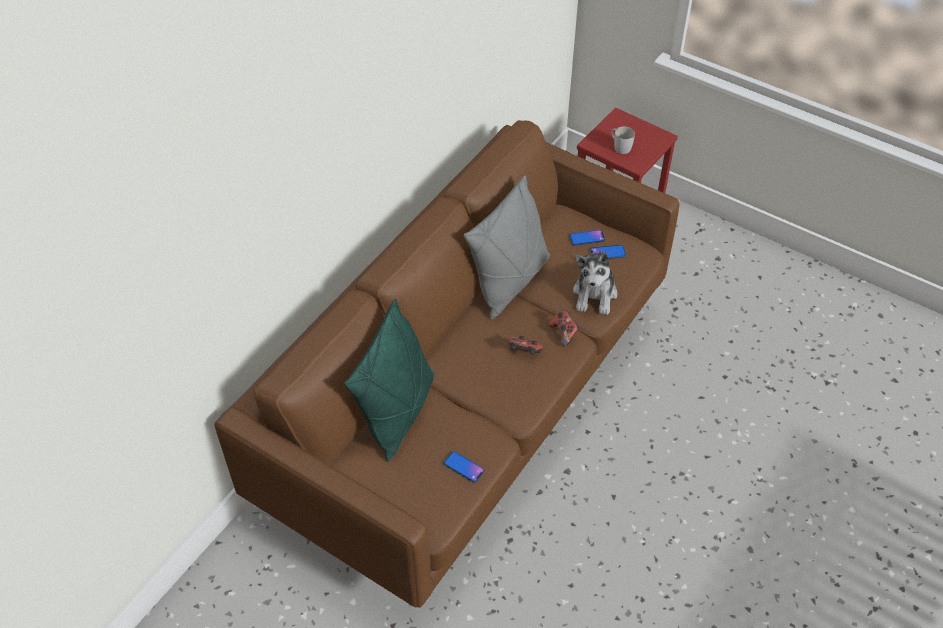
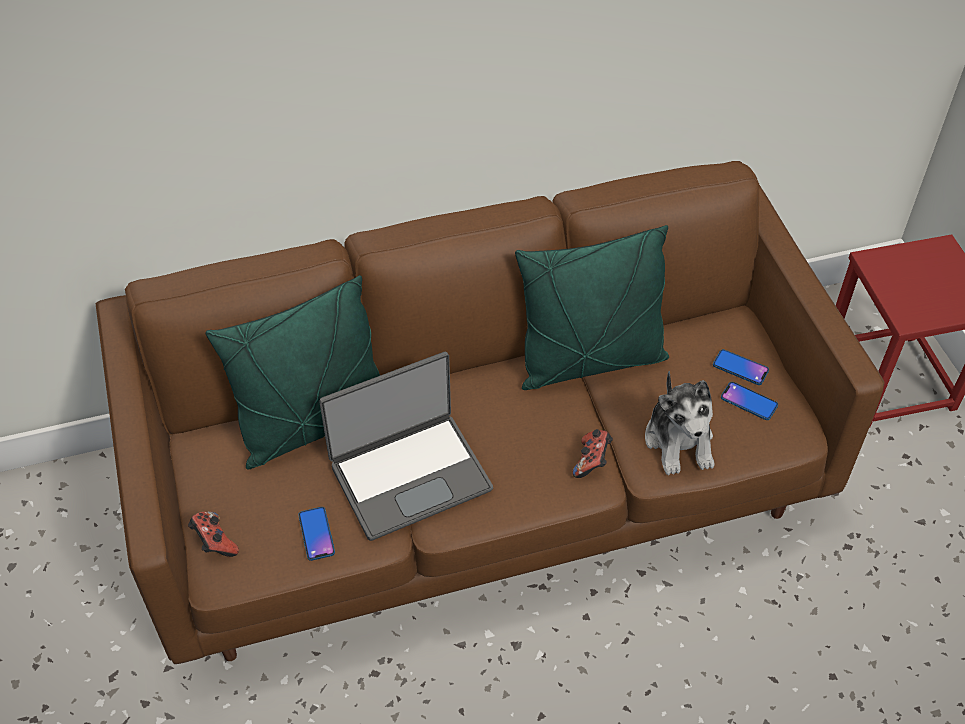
camera: 40 degrees right, 0 degrees up
(479, 403) = (409, 475): none -> laptop
(510, 282) = (590, 361): grey pillow -> green pillow
(524, 352) = (520, 452): game controller -> game controller (214, 543)
(595, 294) = (679, 441): plush toy -> plush toy turned 60 degrees counterclockwise
(620, 146) = (907, 284): white mug -> none

